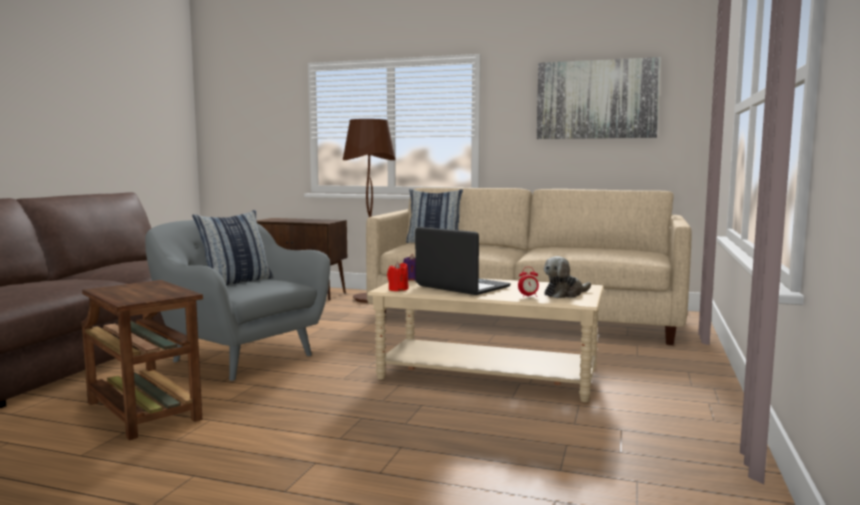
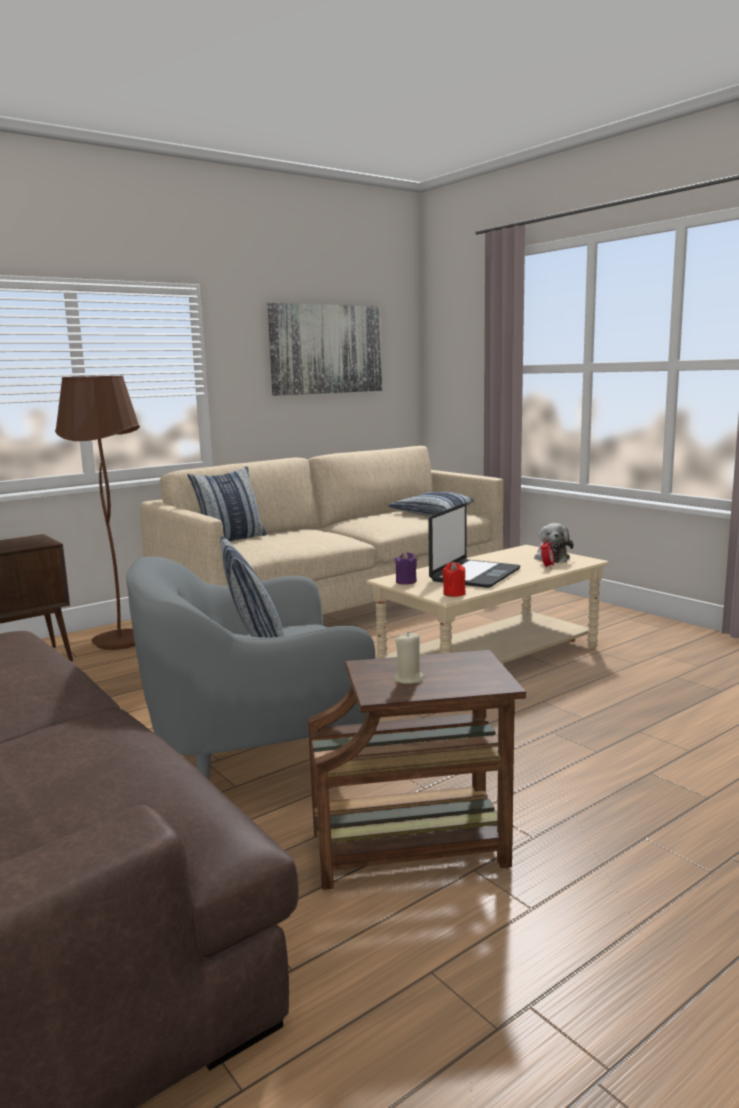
camera: 55 degrees left, 5 degrees up
(130, 289) = (409, 679): none -> beige candle
(462, 287) = (474, 575): laptop -> laptop turned 135 degrees clockwise
(622, 252) = (431, 512): none -> pillow

